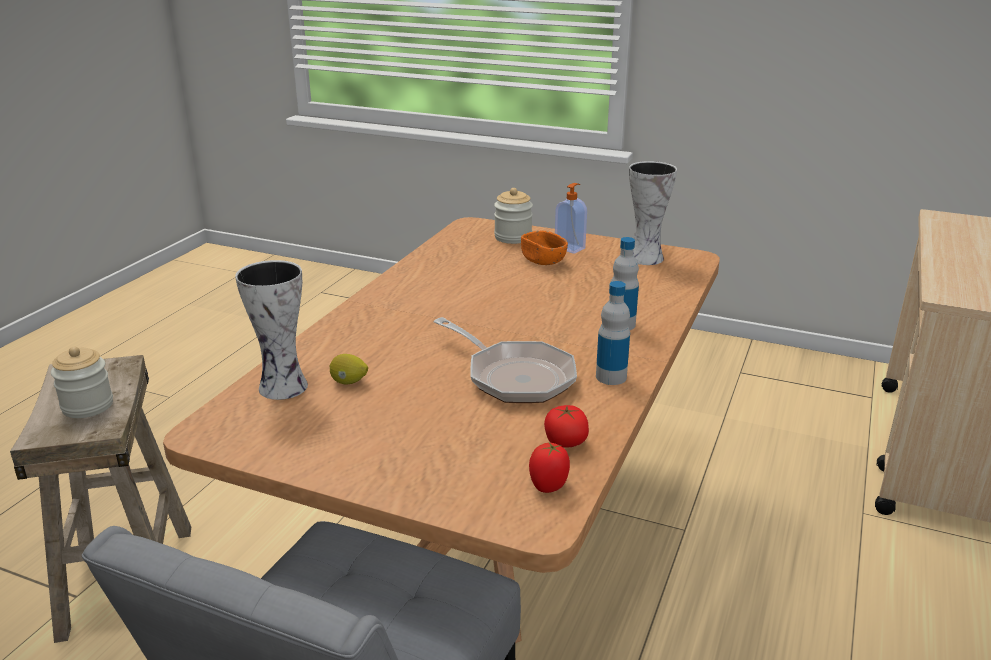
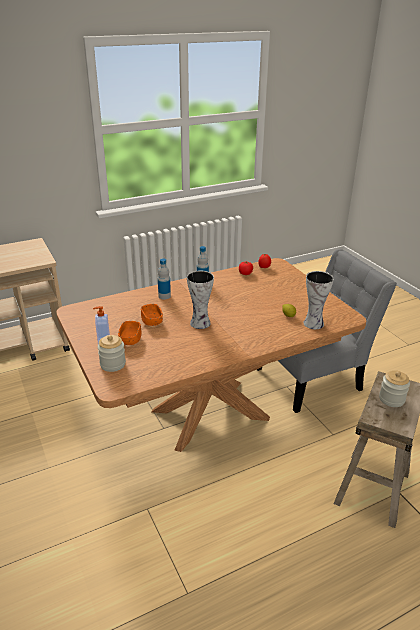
camera: 140 degrees left, 5 degrees up
(514, 376) = (231, 295): frying pan -> none
(561, 287) = (152, 321): none -> orange bowl
(644, 257) = (88, 320): vase -> vase (200, 324)

